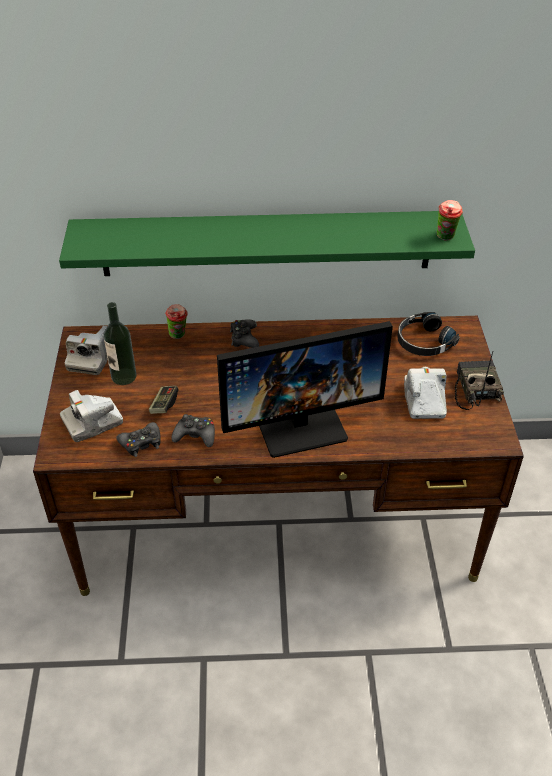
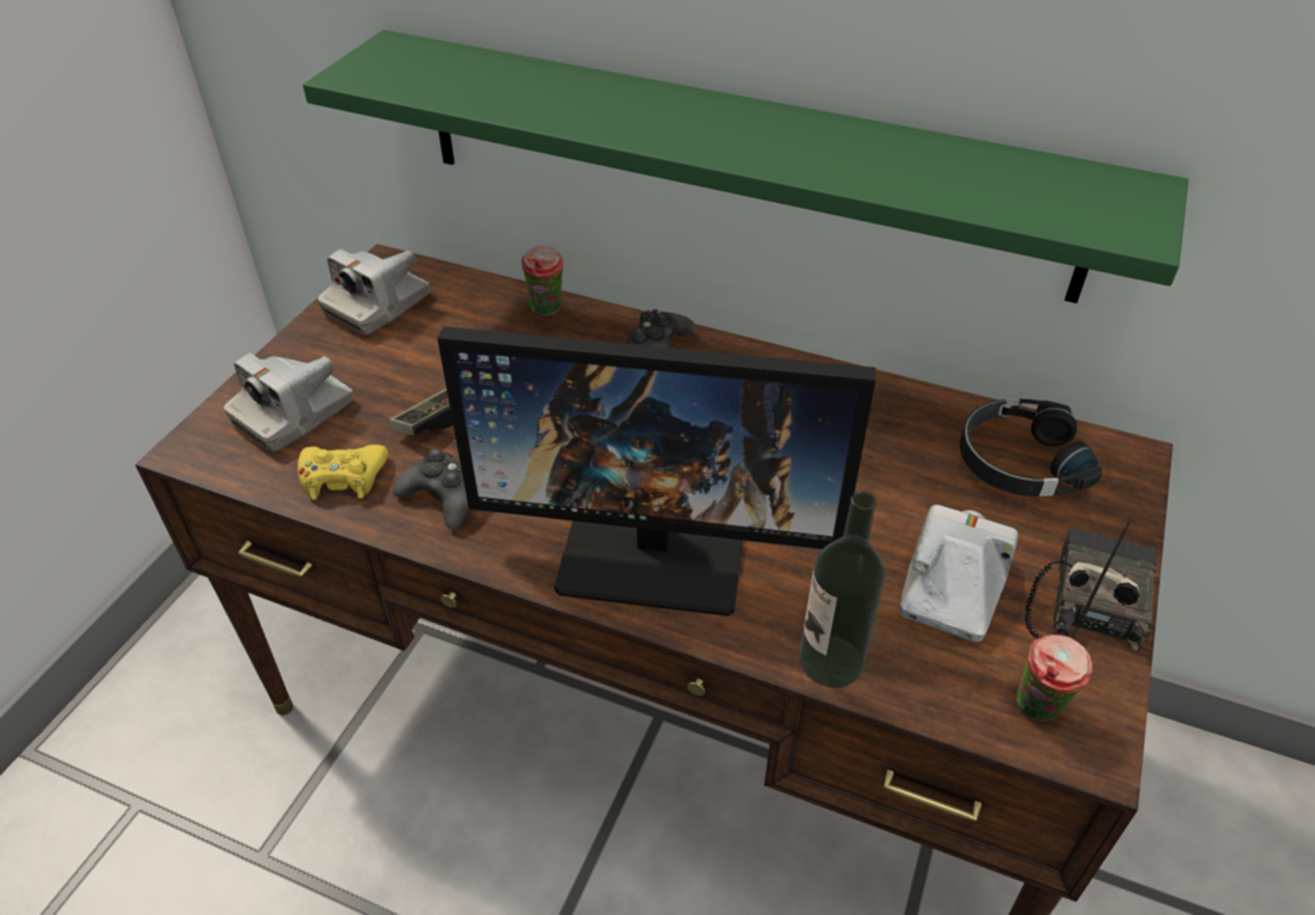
camera: 25 degrees right, 0 degrees up
(93, 423) = (294, 413): camera -> camera turned 45 degrees counterclockwise
(124, 376) = (405, 351): bottle -> bottle (831, 661)
(141, 443) = (343, 478): black game controller -> yellow game controller
(445, 238) = (1116, 223): cup -> cup (1037, 710)

